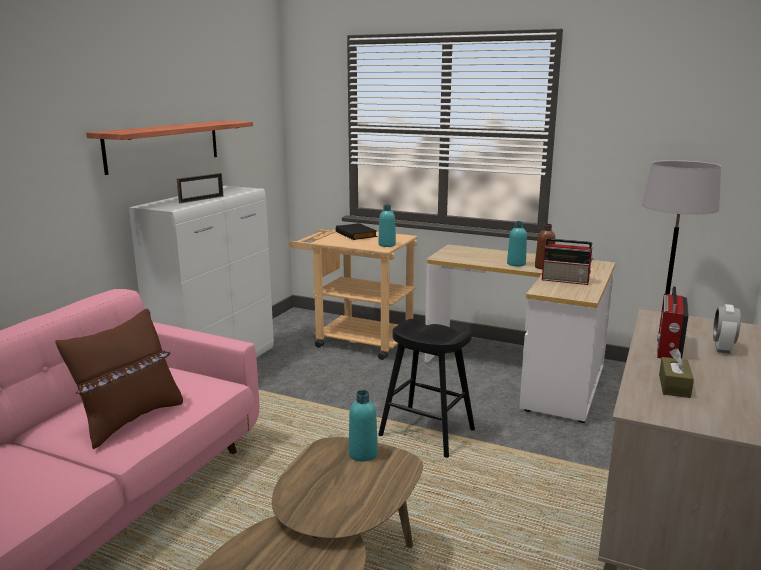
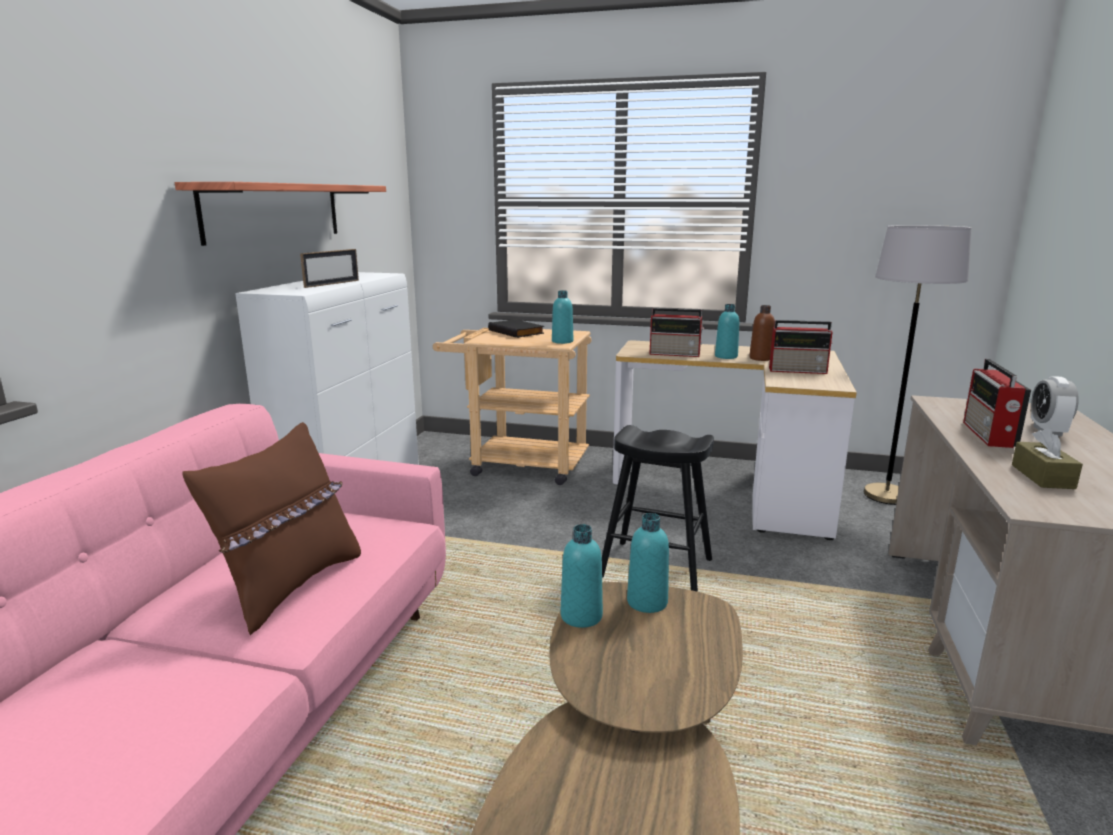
camera: 10 degrees left, 0 degrees up
(312, 459) = (581, 616): none -> turquoise bottle
(476, 259) = (676, 354): none -> radio

